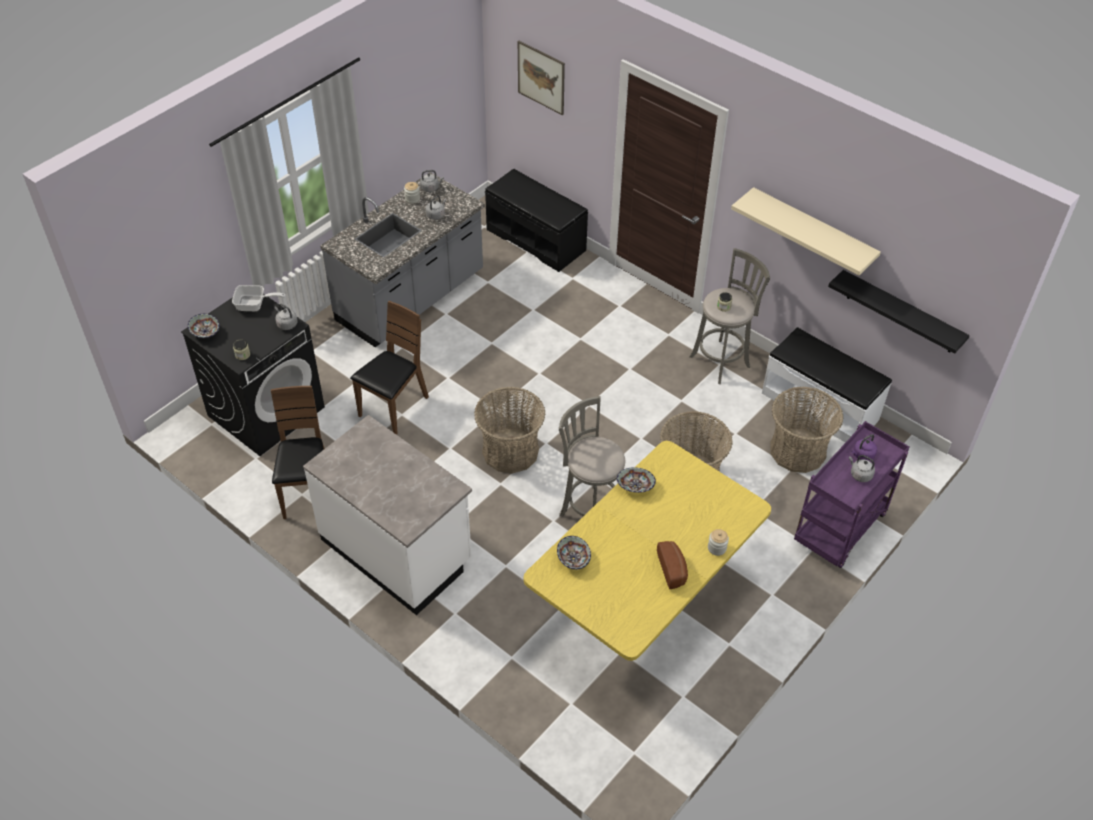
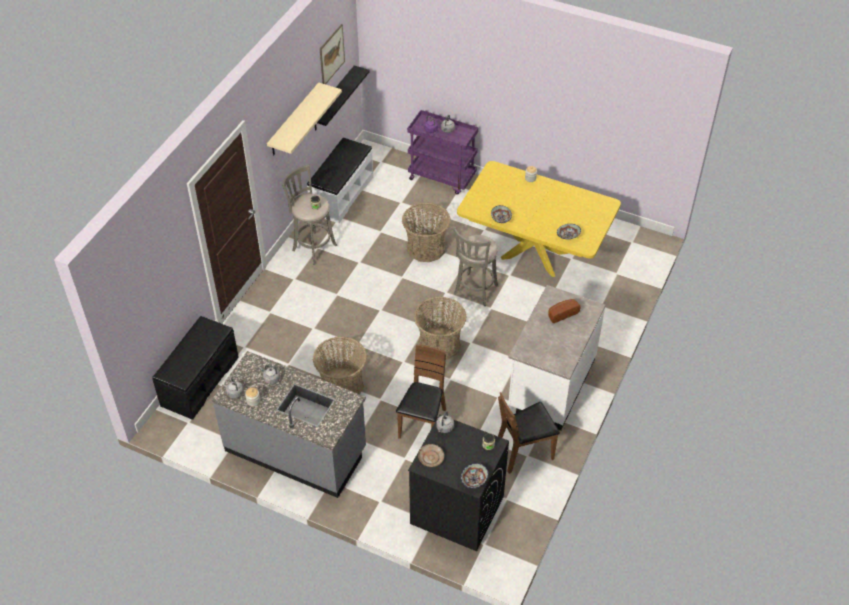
camera: 105 degrees left, 0 degrees up
(254, 305) = (431, 457): frying pan -> beige plate
(394, 408) = (423, 424): brown chair -> brown chair turned 90 degrees clockwise
(541, 77) = (148, 280): picture -> picture (332, 55)
(673, 569) = (554, 193): bread -> bread (562, 314)
(797, 450) = (385, 201): basket -> basket (342, 385)

